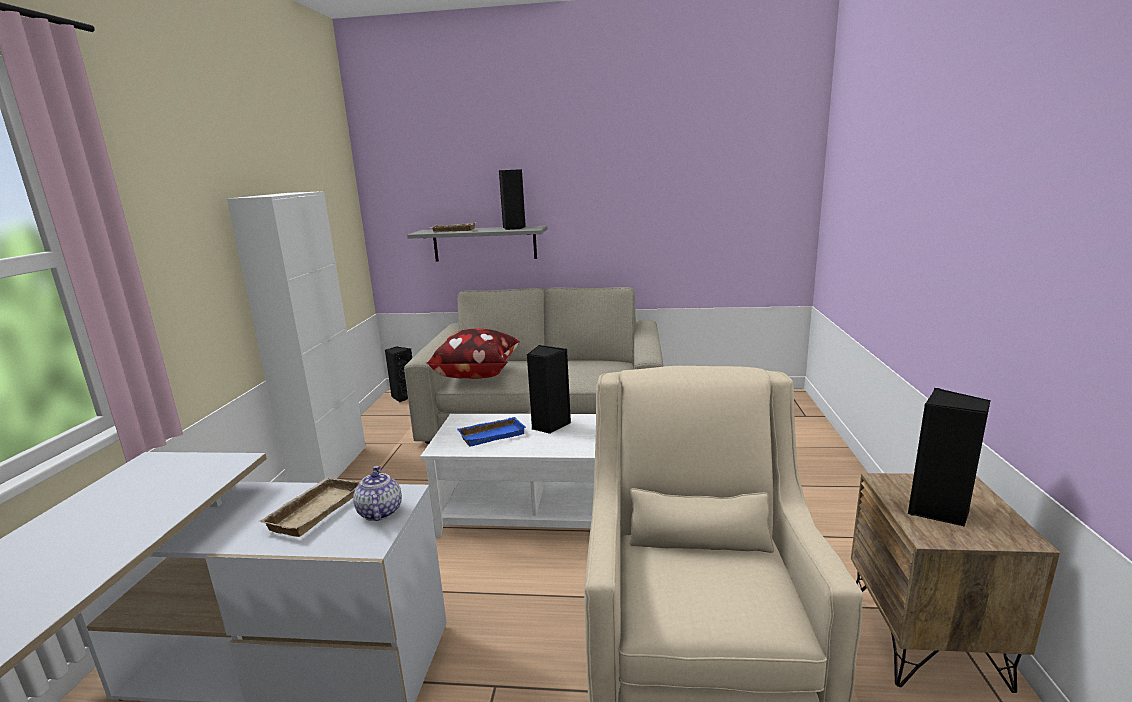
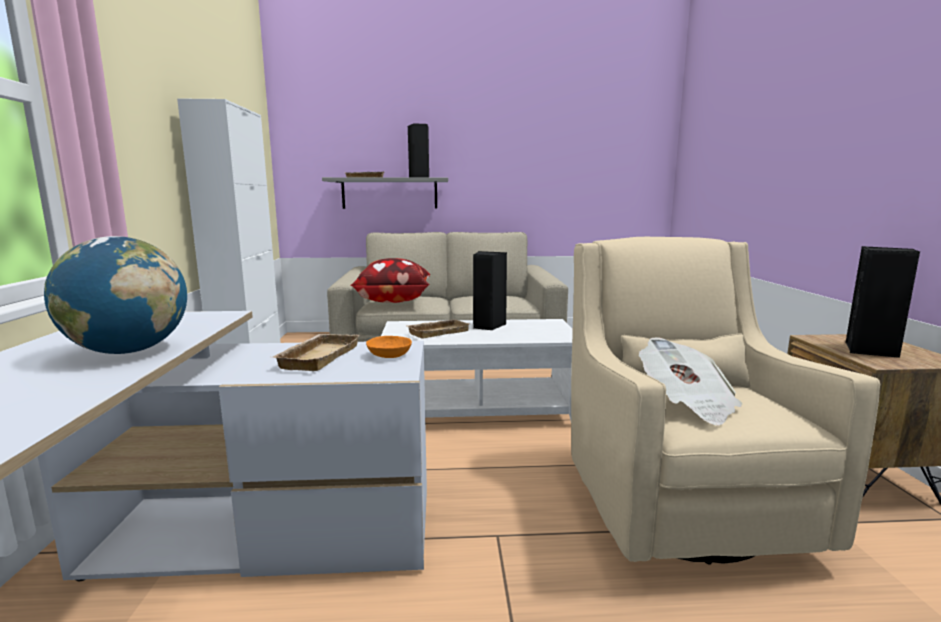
camera: 10 degrees left, 5 degrees down
(121, 530) = (129, 351): none -> globe
(379, 512) = (388, 355): teapot -> orange bowl
(403, 397) = (305, 337): black speaker -> none
(492, 434) = (438, 332): blue tray -> beige tray
(673, 584) = (687, 404): none -> newspaper

